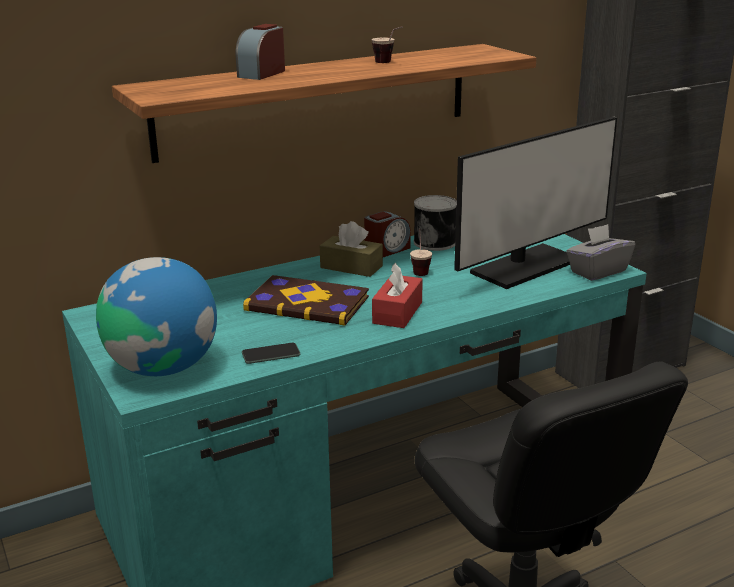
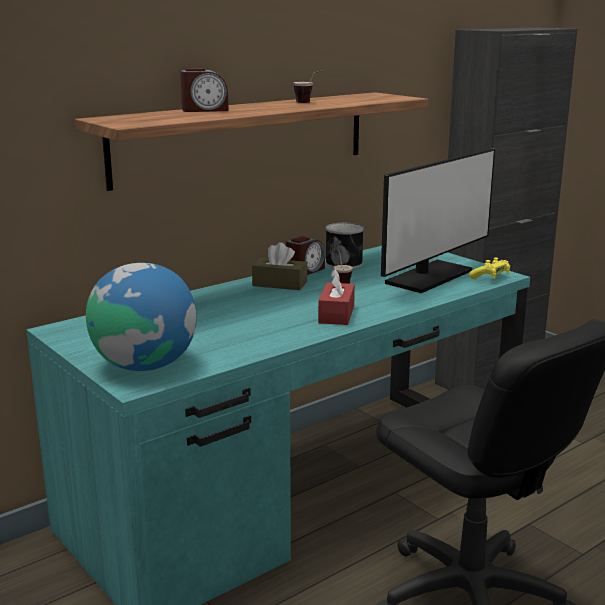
camera: 10 degrees left, 5 degrees down
(262, 74) = (205, 110): alarm clock -> alarm clock turned 120 degrees counterclockwise
(271, 354) = (239, 350): phone -> none
(308, 303) = (254, 311): book -> none
(597, 271) = (490, 277): grey tissue box -> yellow game controller

